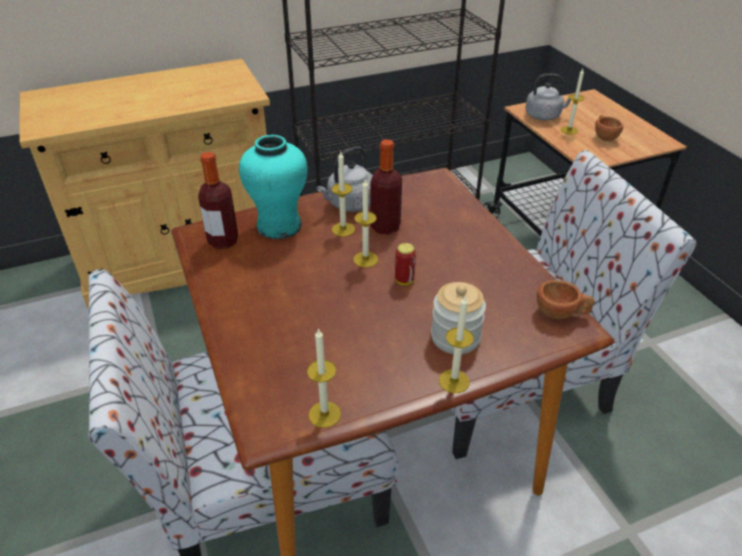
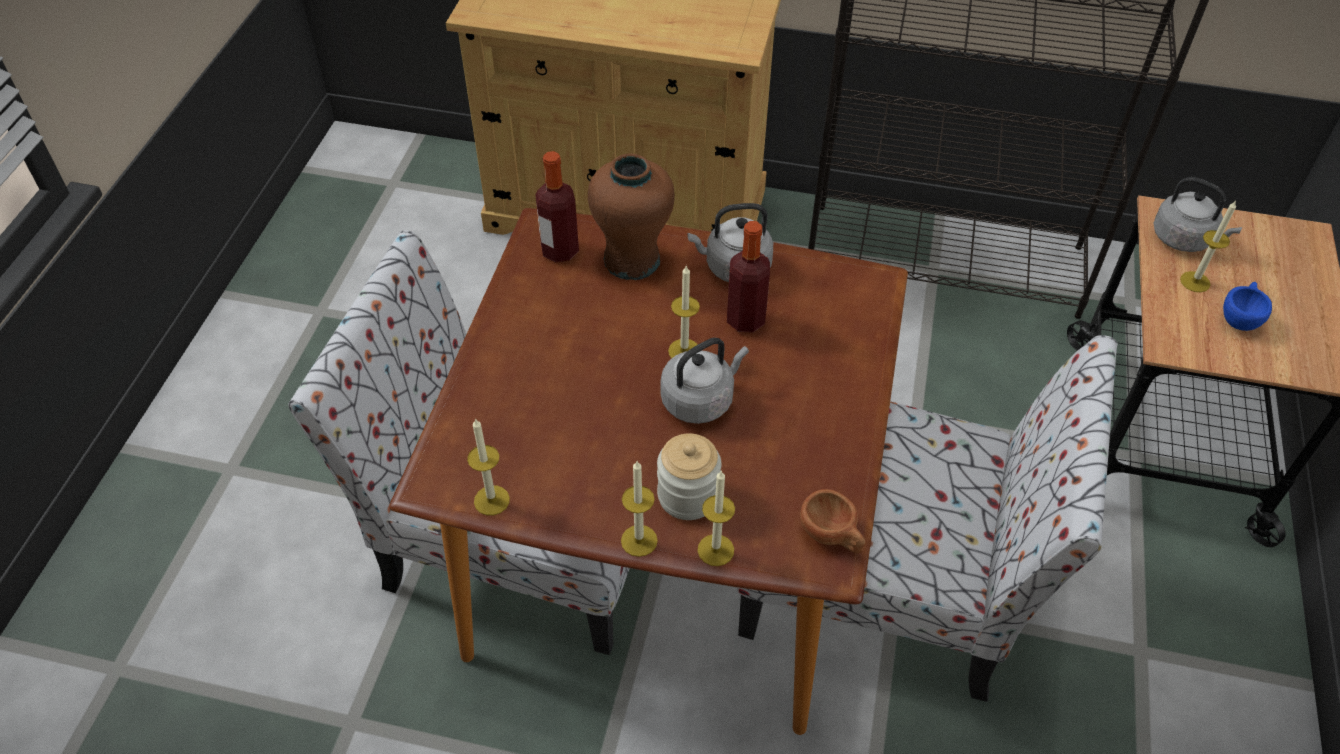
camera: 35 degrees right, 10 degrees up
(279, 226) = (631, 259): turquoise vase -> brown vase
(343, 229) = (696, 299): candle -> candle (715, 550)
(404, 280) = (700, 400): can -> grey kettle
(603, 136) = (1240, 317): brown cup -> blue cup

